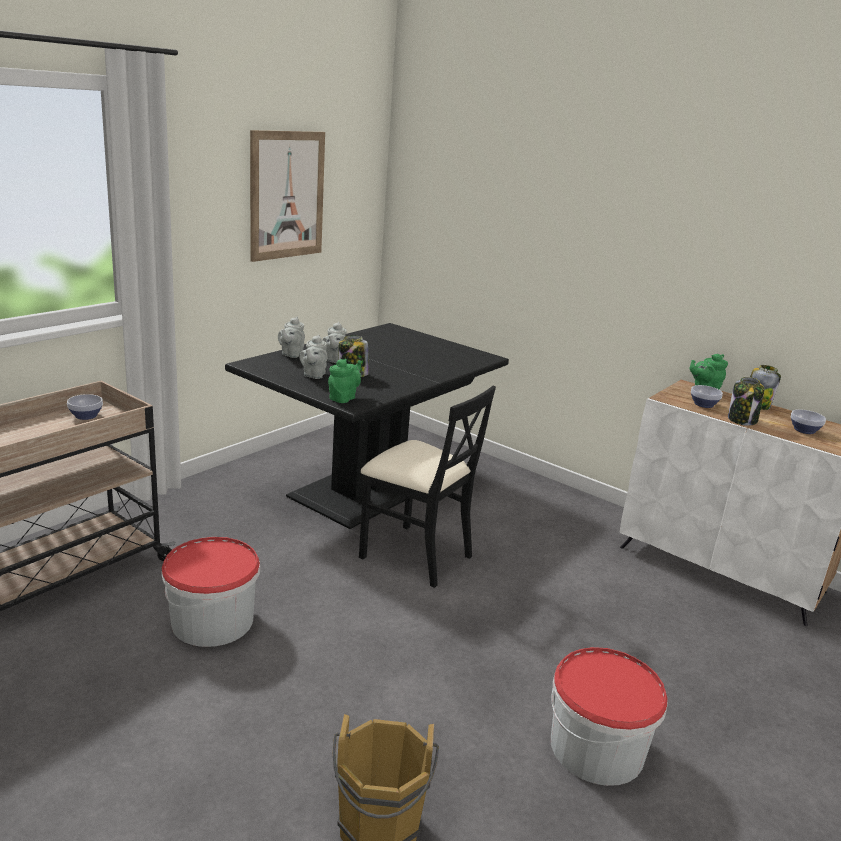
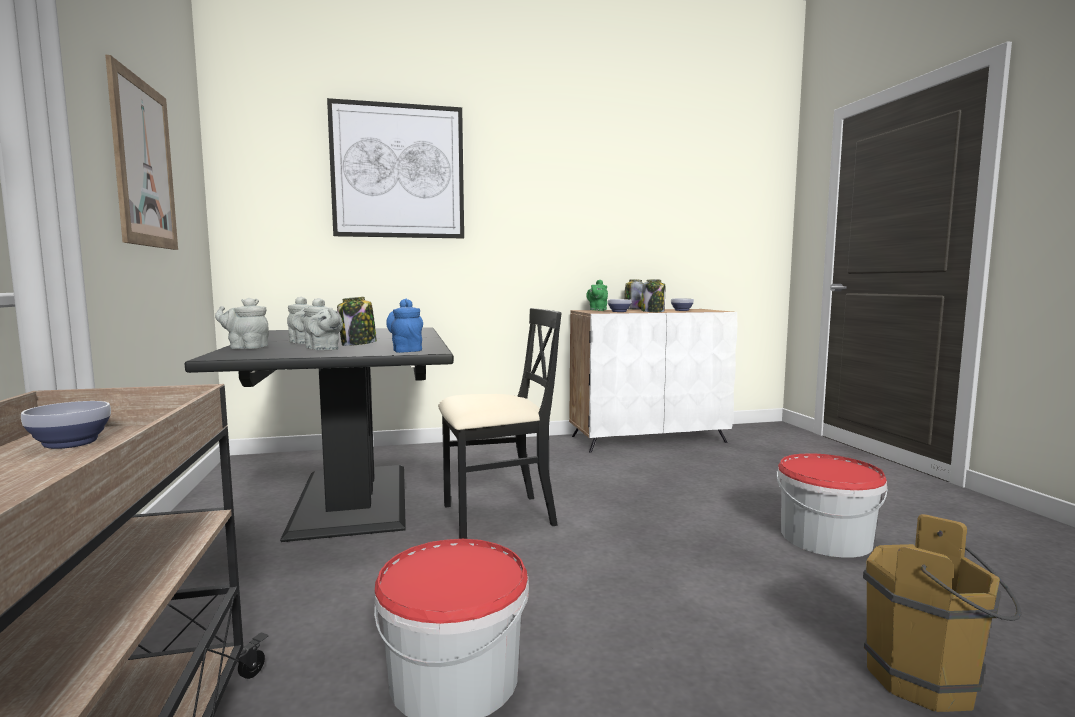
camera: 50 degrees left, 15 degrees down
(291, 354) = (246, 347): grey teapot -> grey teapot turned 135 degrees clockwise
(344, 398) = (406, 350): green teapot -> blue teapot
(529, 185) = (398, 171): none -> picture

